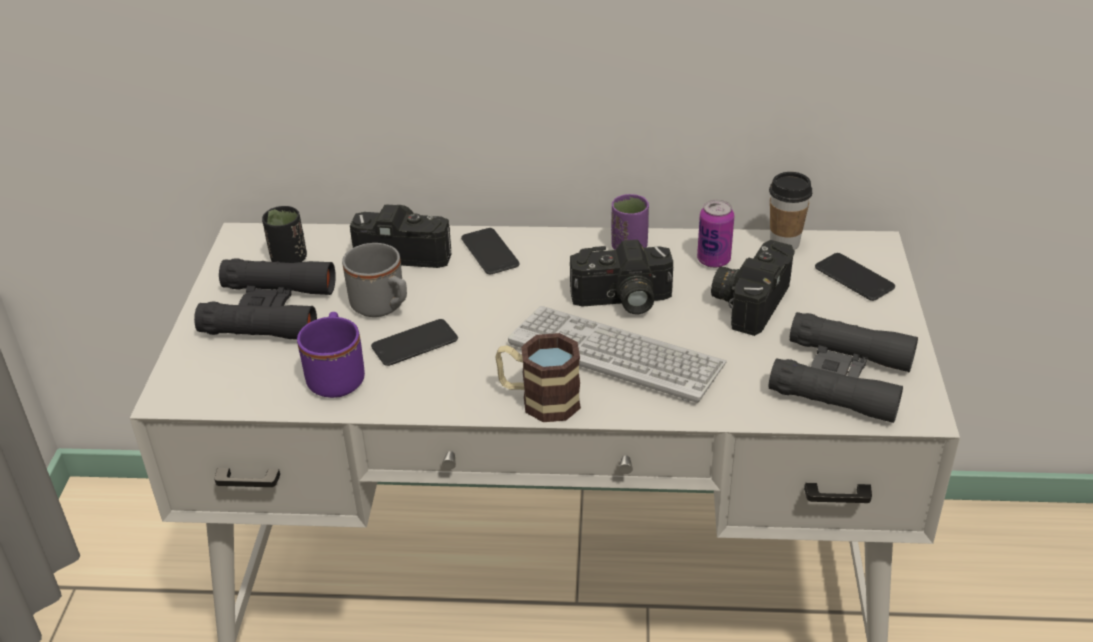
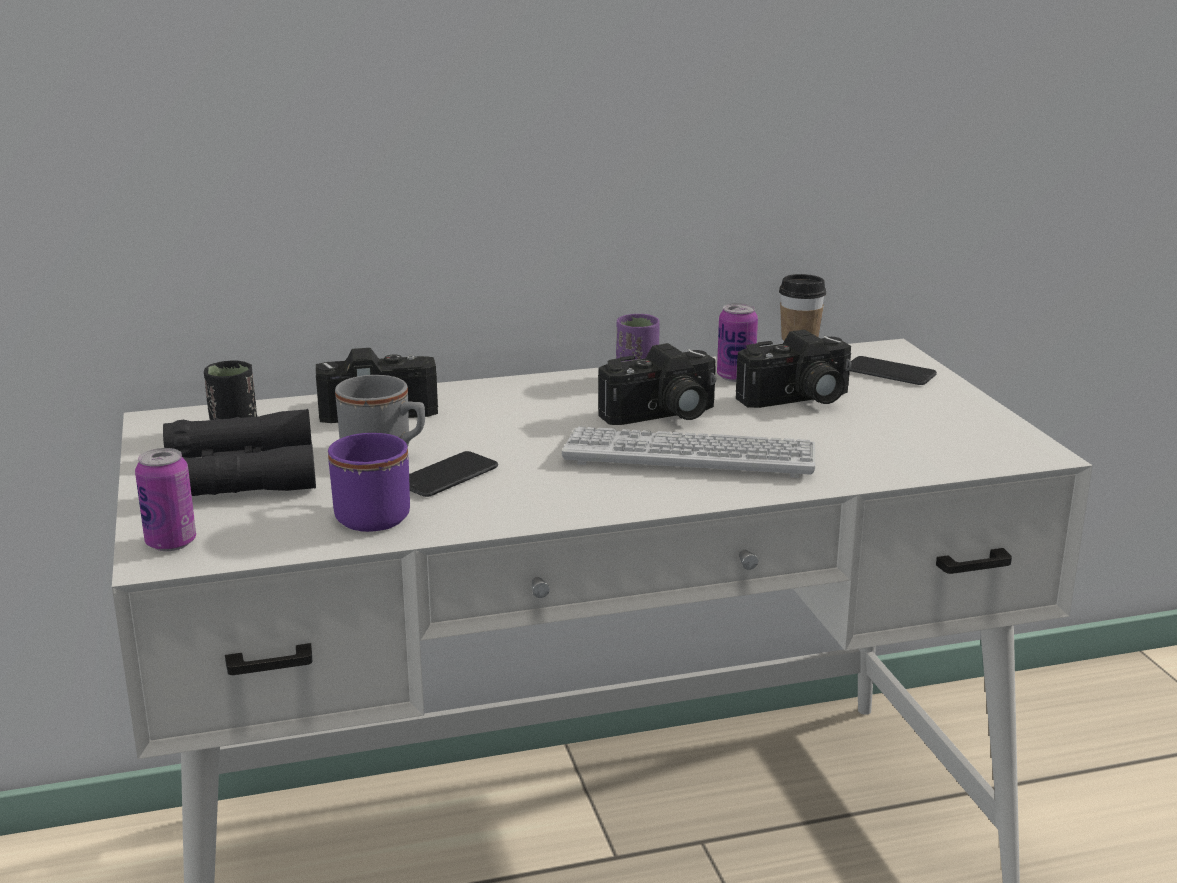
camera: 20 degrees left, 15 degrees down
(187, 379) = (171, 542): none -> can
(490, 252) = (481, 398): phone -> none
(539, 400) = (632, 499): mug -> none
(749, 301) = (798, 400): camera -> camera turned 120 degrees counterclockwise
(841, 378) = (940, 440): black binoculars -> none

